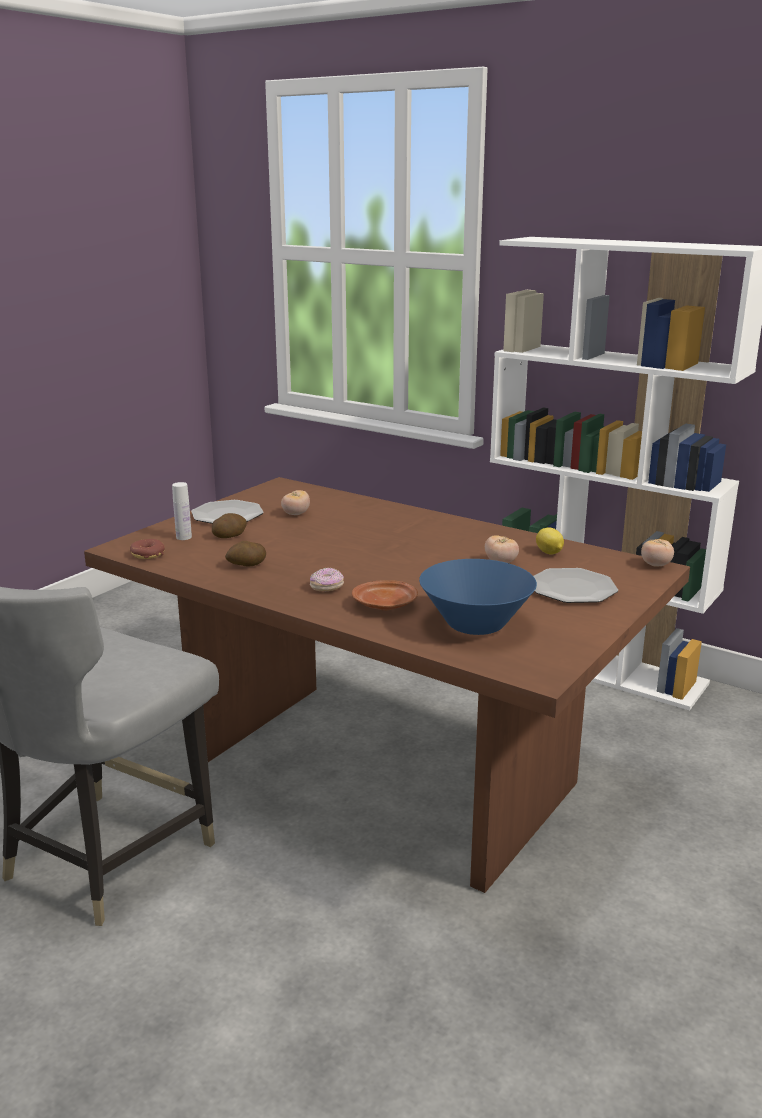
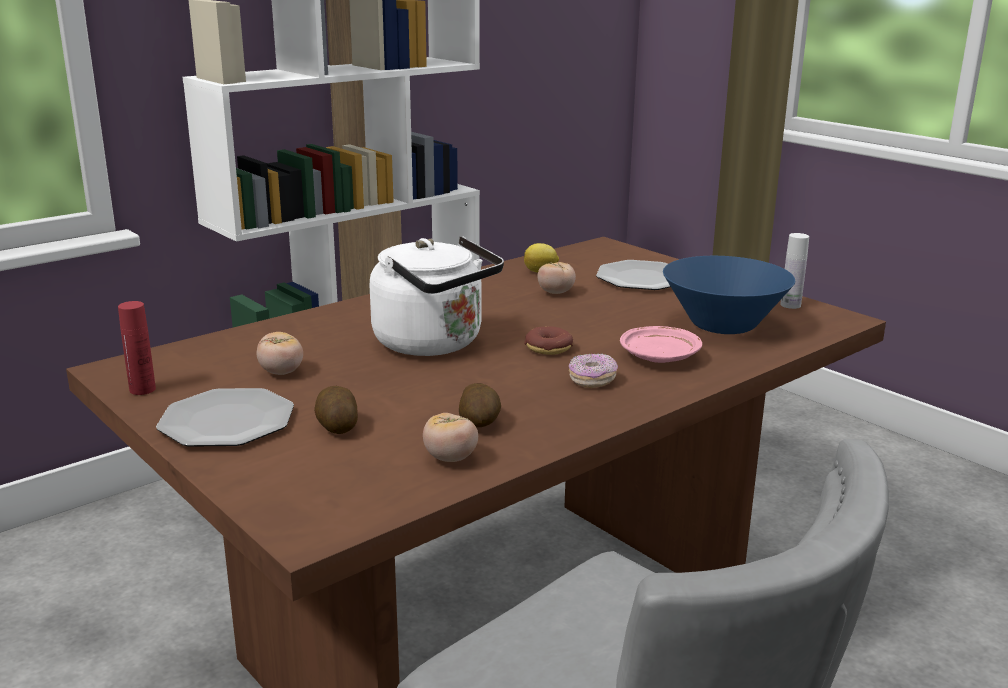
camera: 75 degrees left, 0 degrees up
(148, 554) = (372, 501): donut -> donut (548, 348)
(184, 537) = (308, 464): white bottle -> white bottle (790, 305)
(258, 494) = (142, 389): none -> red bottle
(363, 540) = (434, 344): none -> white kettle
(386, 605) = (659, 356): brown plate -> pink plate
(656, 565) = (596, 244): tomato -> tomato (450, 458)

